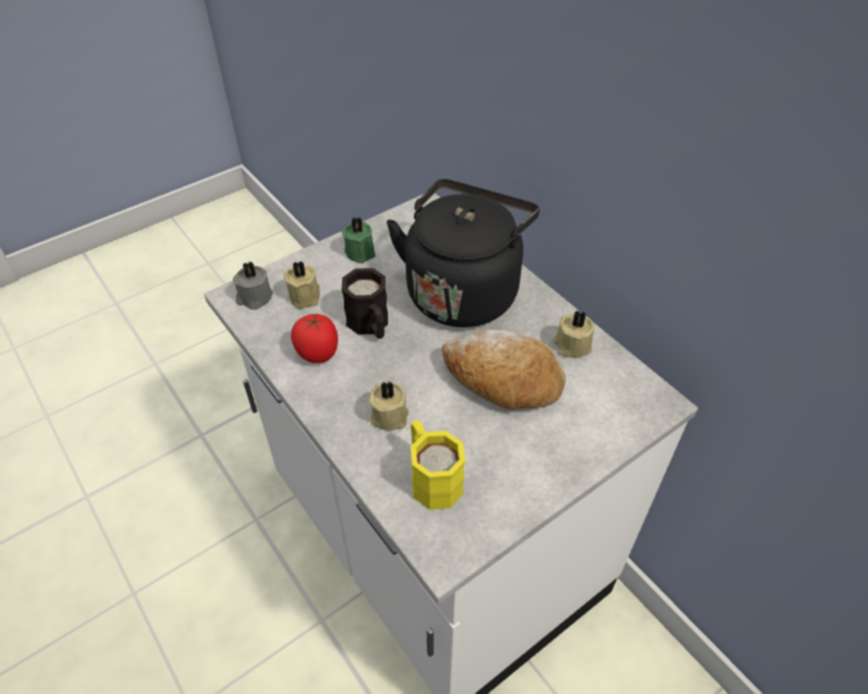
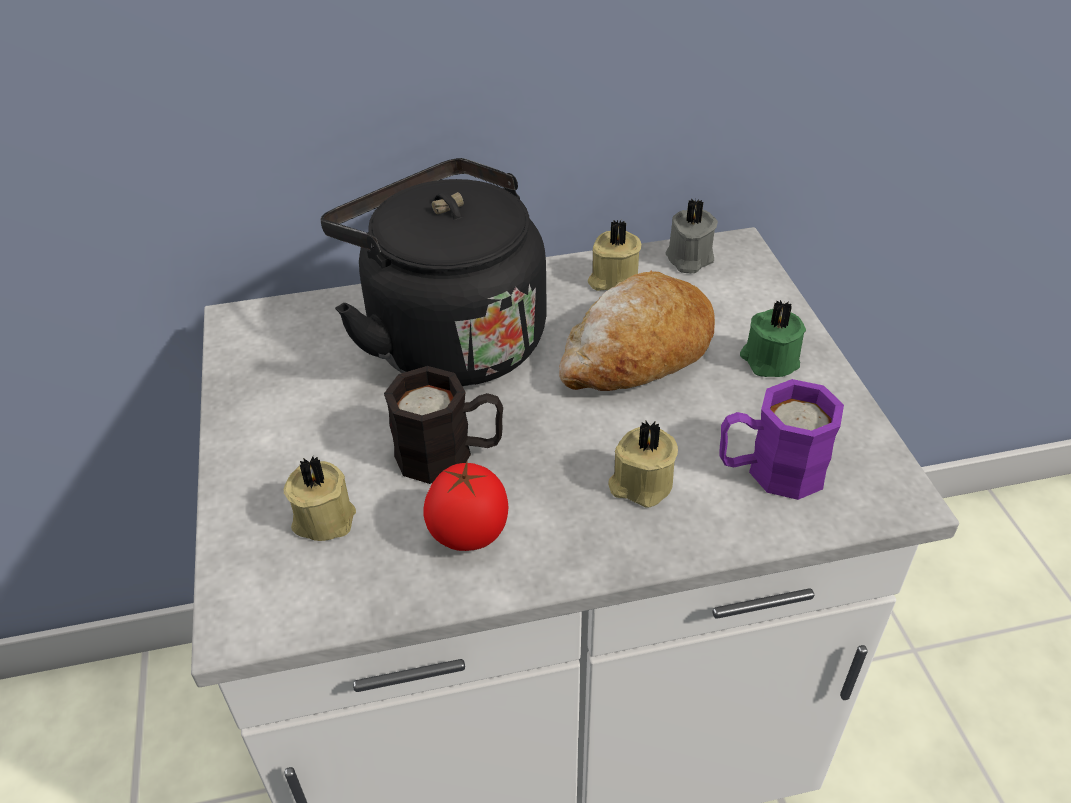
camera: 65 degrees left, 5 degrees down
(254, 297) = (270, 592): grey candle -> grey candle (688, 259)
(360, 251) = (274, 421): green candle -> green candle (768, 360)
(431, 477) = (770, 471): yellow mug -> purple mug

